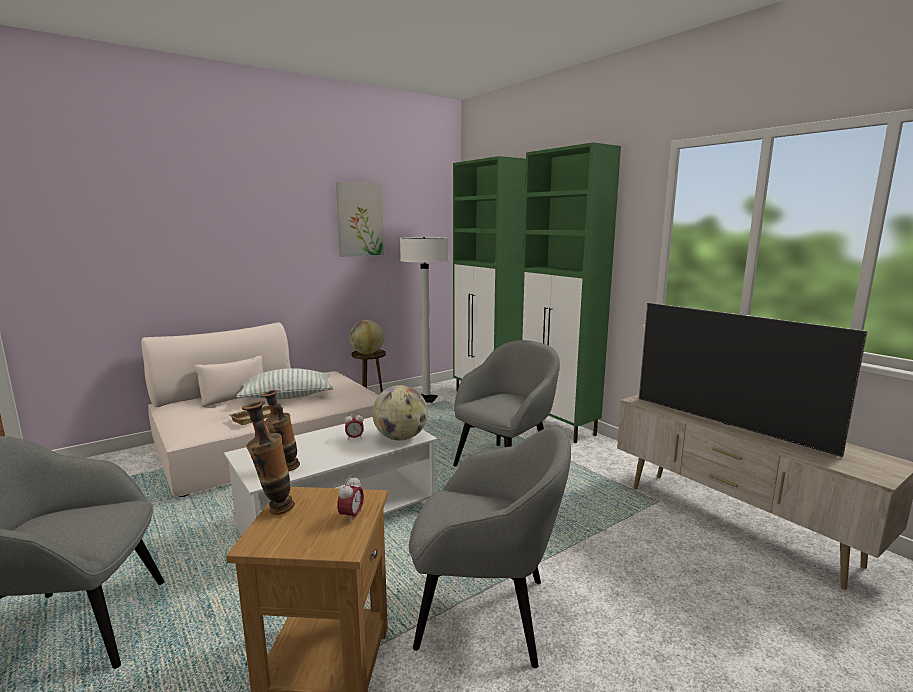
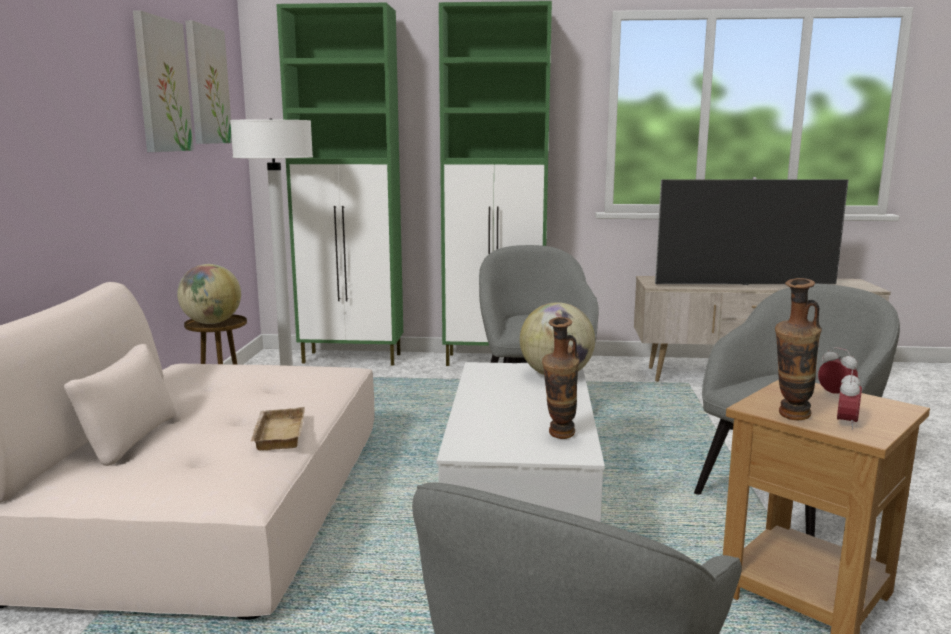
camera: 50 degrees left, 0 degrees up
(287, 397) = (231, 404): pillow -> none
(354, 438) = (519, 391): alarm clock -> alarm clock (846, 424)
(411, 216) = (207, 85): none -> picture

